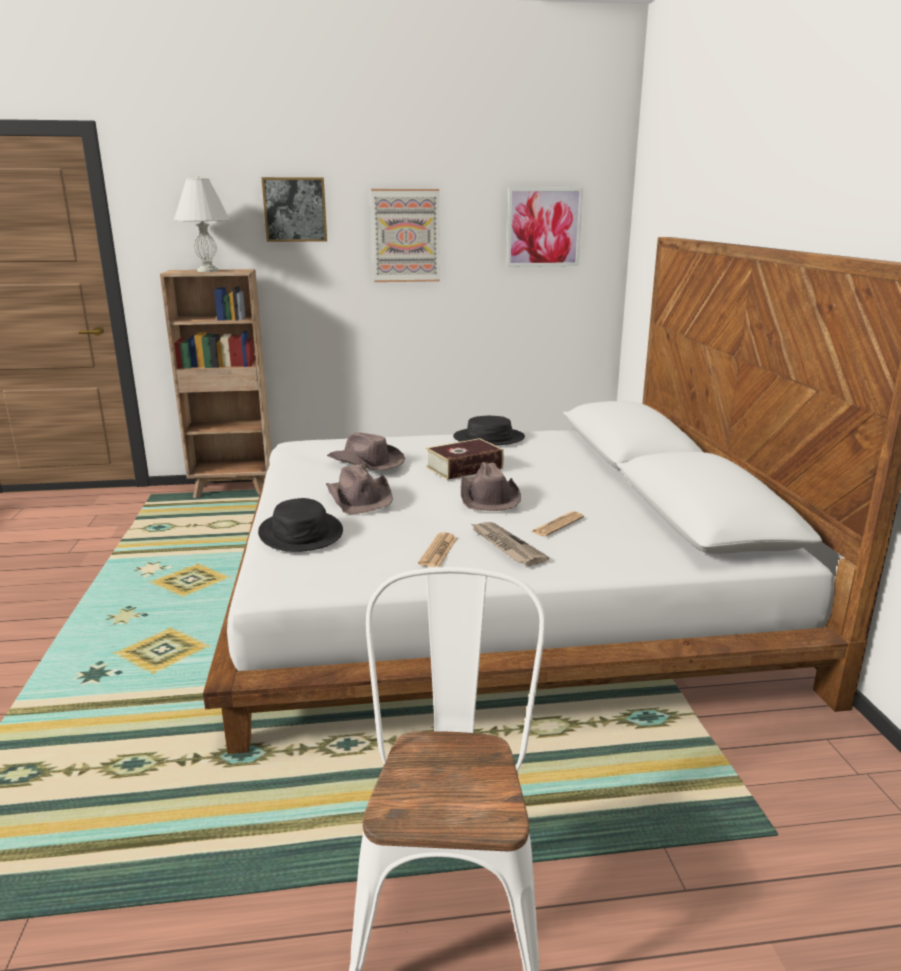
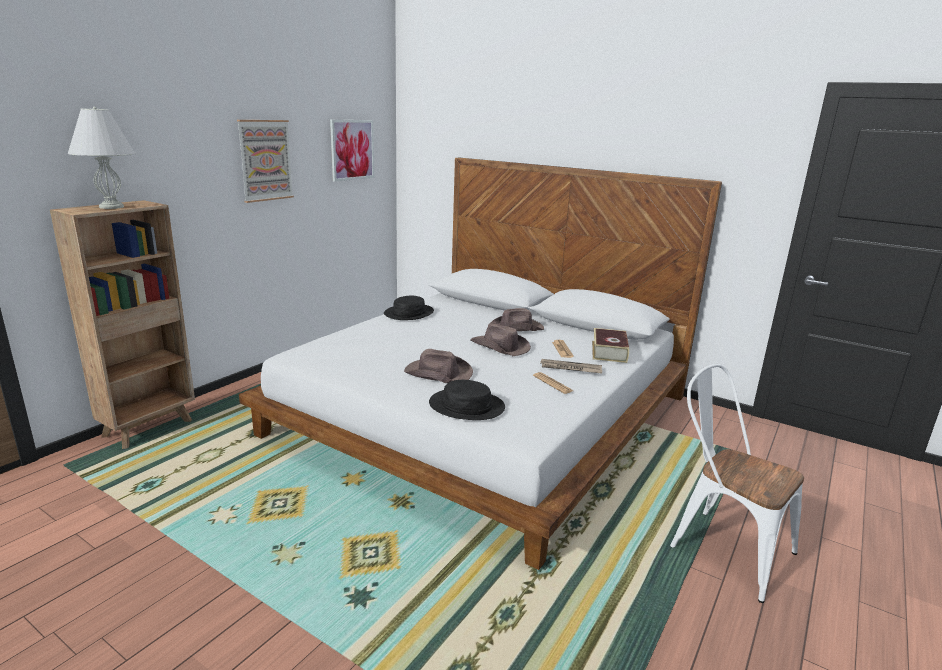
camera: 50 degrees left, 0 degrees up
(295, 209) = (174, 139): picture -> none
(366, 462) = (386, 350): brown hat -> brown hat (516, 328)
(464, 468) = (447, 335): book -> book (609, 351)

